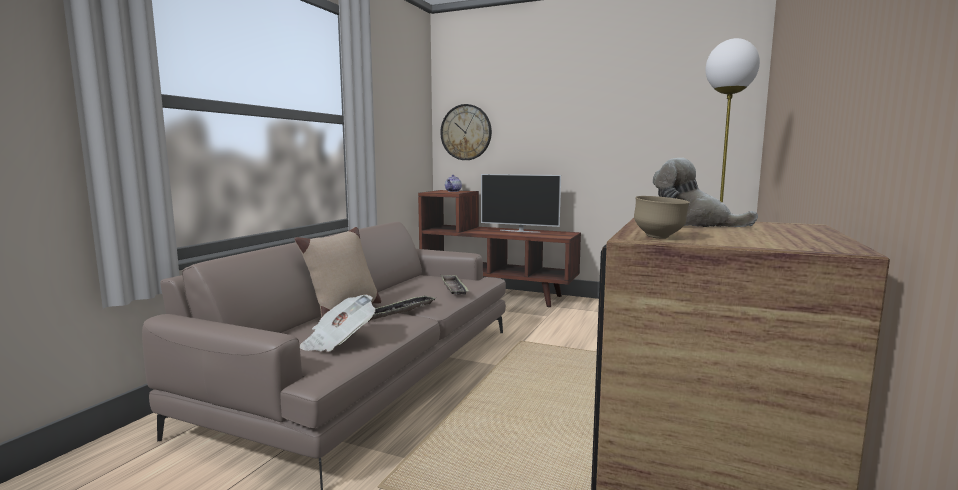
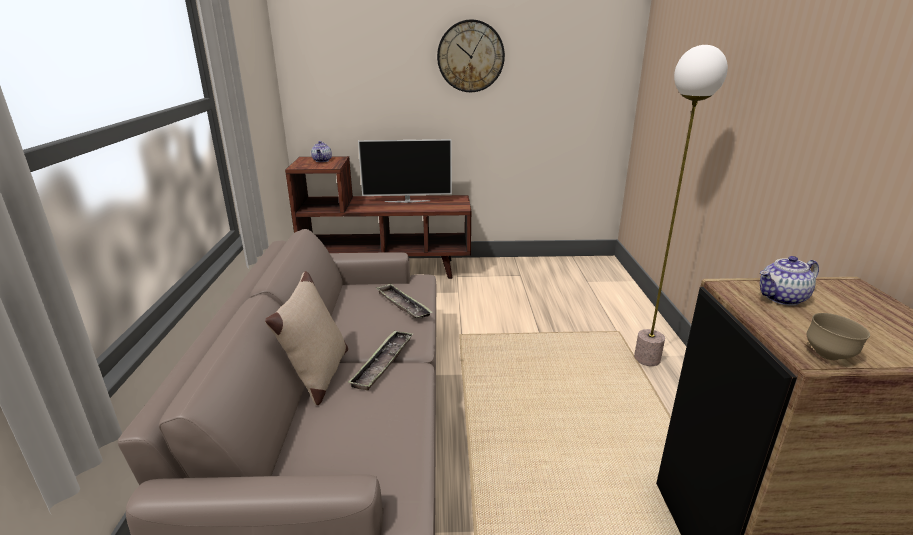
camera: 25 degrees left, 15 degrees up
(338, 342) = (370, 438): newspaper -> none
(466, 132) = (326, 86): wall clock -> wall clock (470, 56)
(693, 224) = (782, 298): plush toy -> teapot

